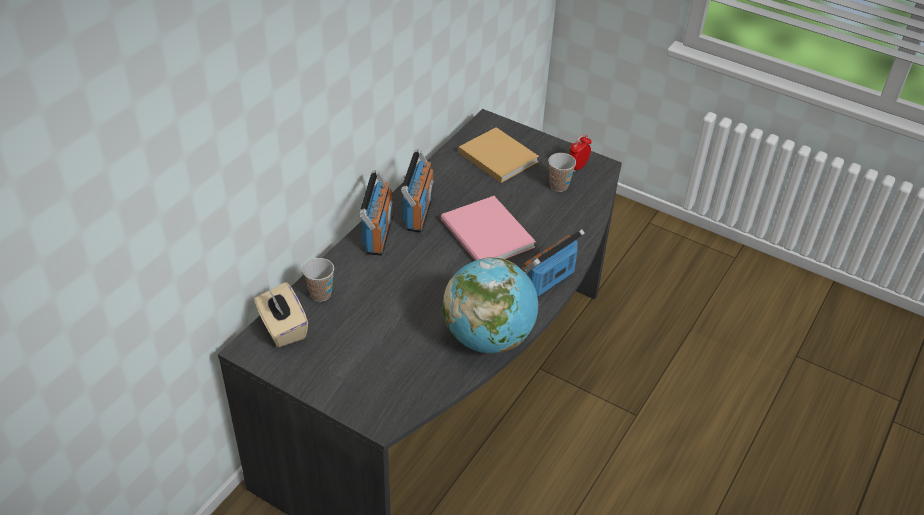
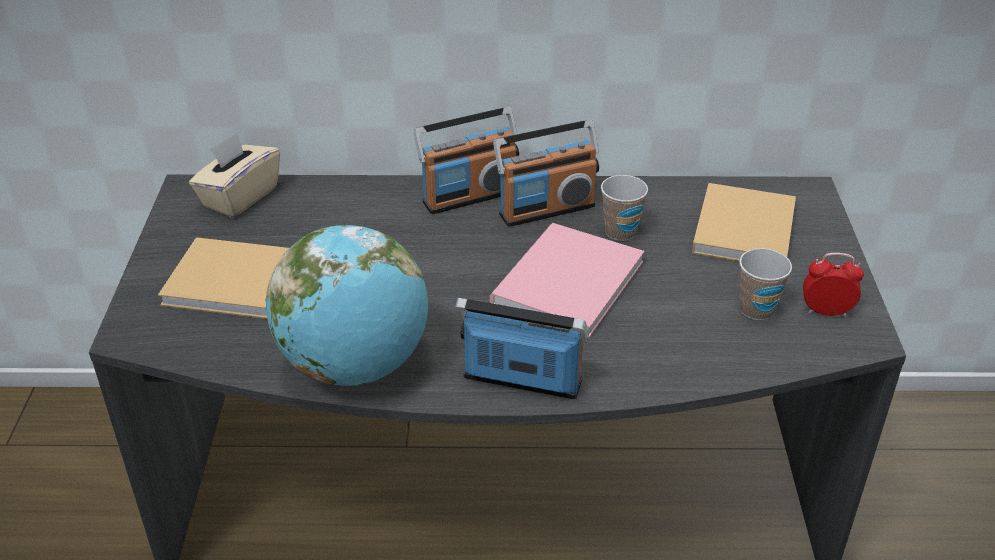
camera: 60 degrees right, 5 degrees down
(320, 294) = (319, 199): cup -> cup (620, 232)
(374, 359) = (238, 283): none -> beige book

